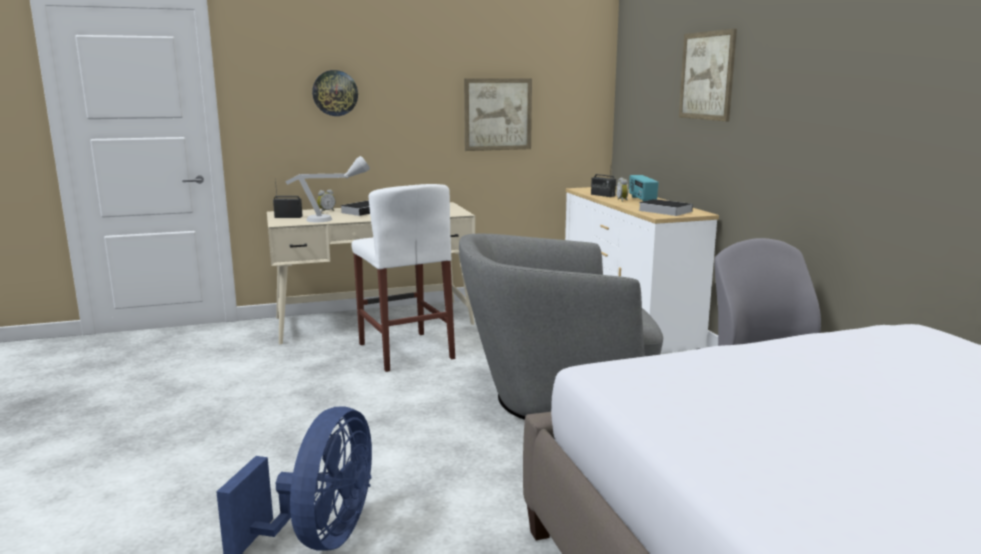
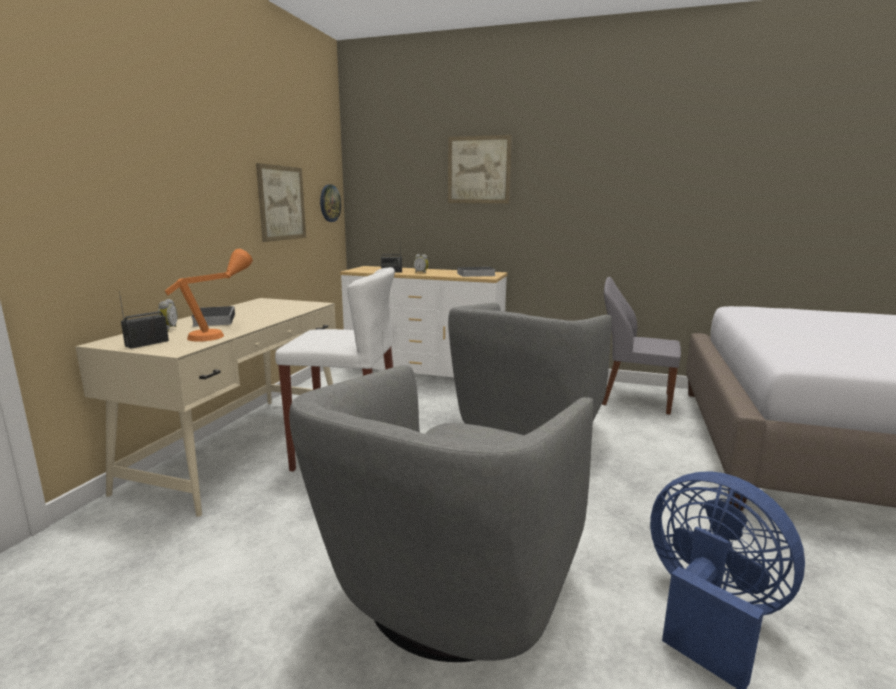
camera: 55 degrees left, 0 degrees up
(262, 435) = (451, 594): none -> grey armchair
(333, 219) = (219, 333): grey table lamp -> orange table lamp
(335, 93) = (142, 170): wall clock -> wall clock (329, 203)
(641, 200) = (430, 271): radio -> none

